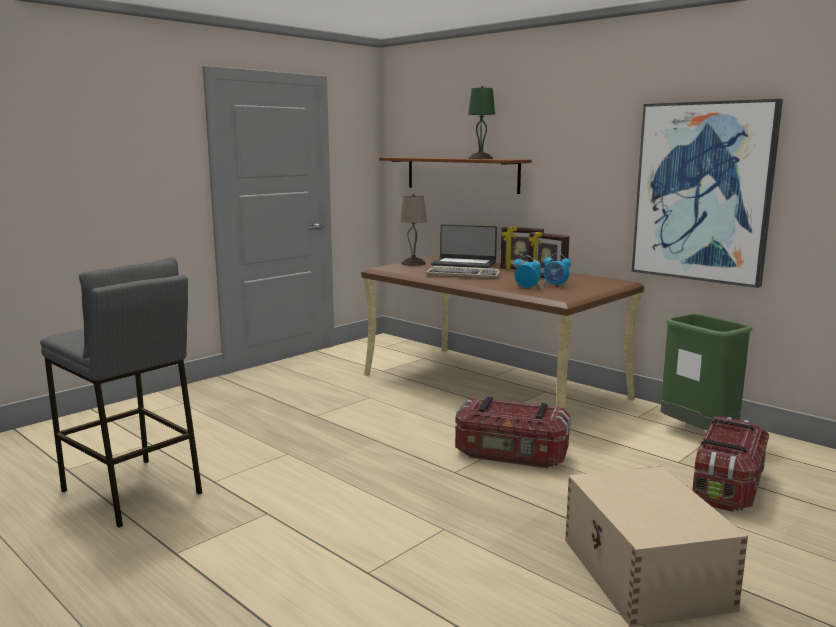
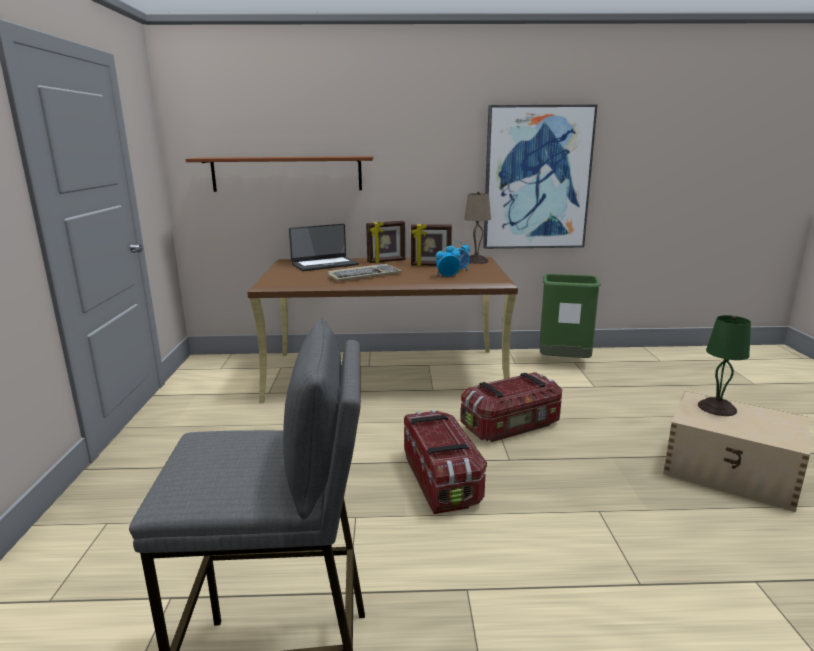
camera: 45 degrees left, 5 degrees up
(414, 263) = (281, 273): beige table lamp -> beige table lamp (476, 261)
(481, 158) = (322, 156): green table lamp -> green table lamp (716, 407)
(727, 486) = (642, 392): storage box -> storage box (441, 479)

